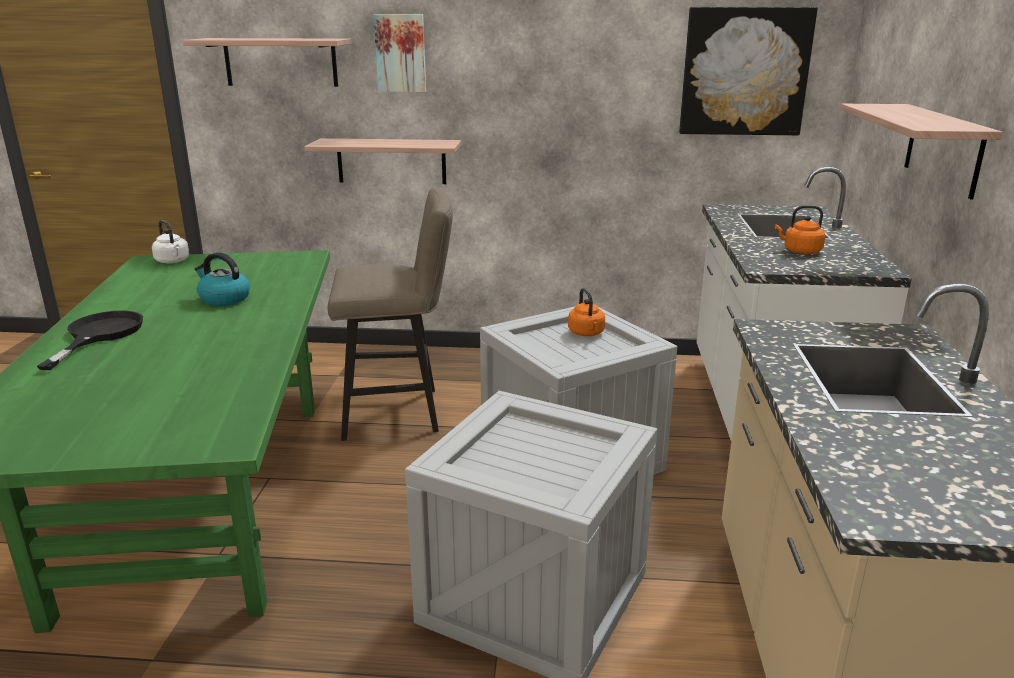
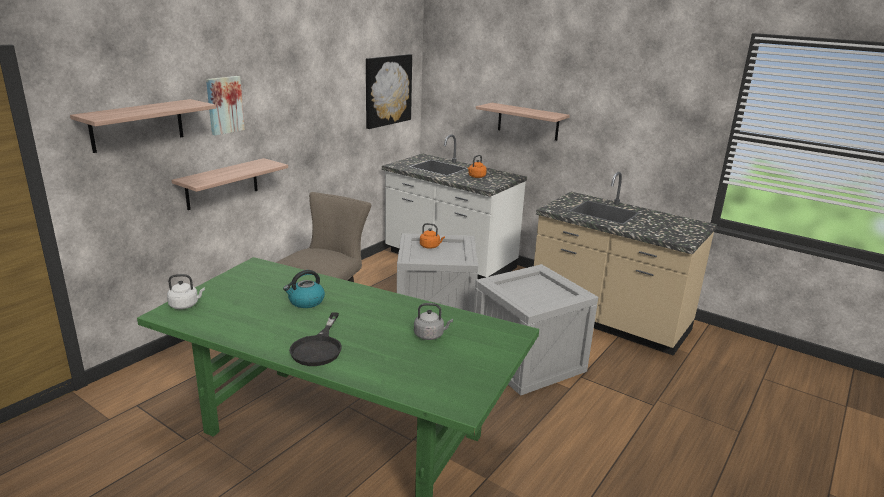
camera: 60 degrees left, 0 degrees up
(99, 335) = (319, 347): black frying pan -> black frying pan turned 120 degrees counterclockwise
(170, 384) = (430, 335): none -> grey kettle

